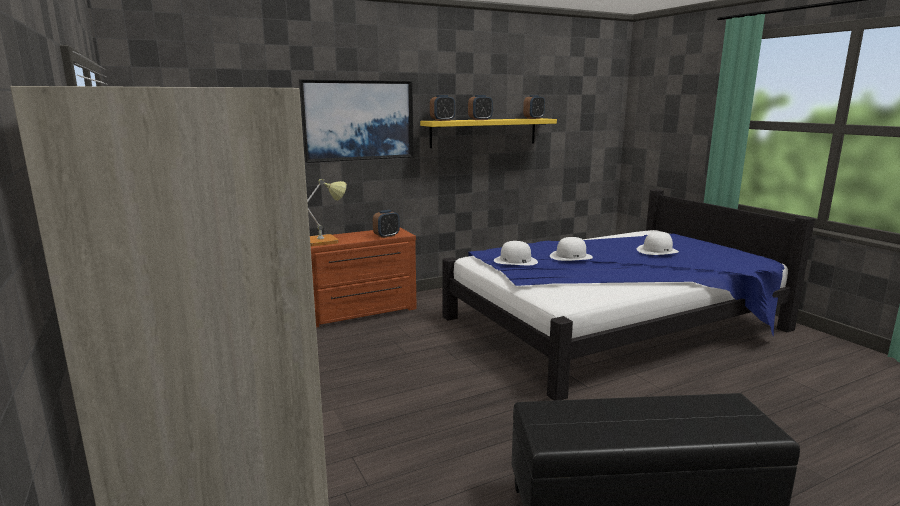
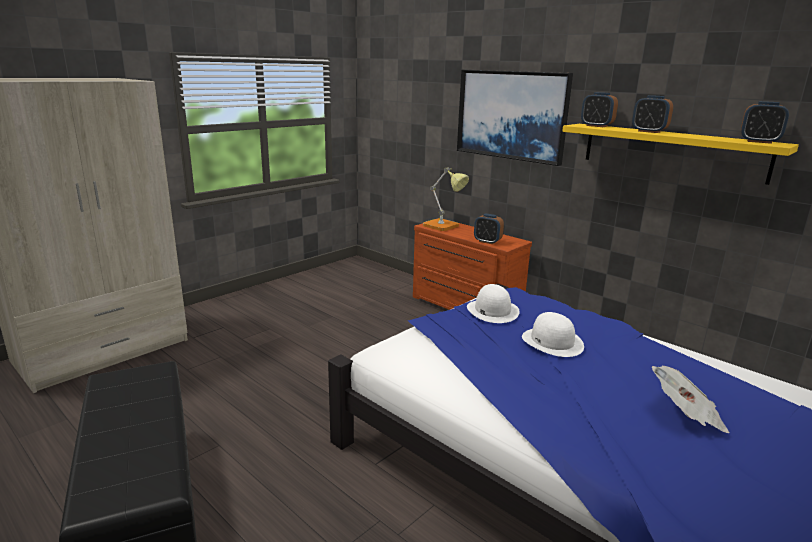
camera: 70 degrees right, 5 degrees up
(657, 250) = (686, 415): white hat -> newspaper

